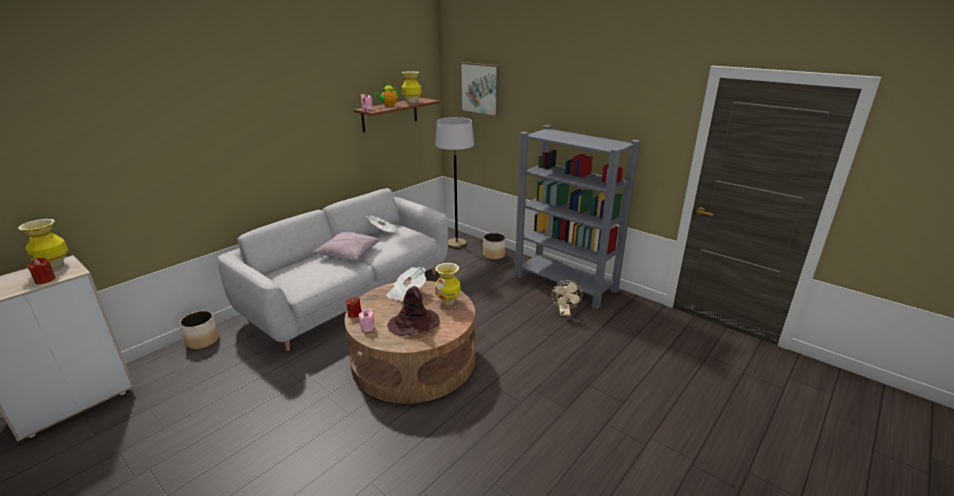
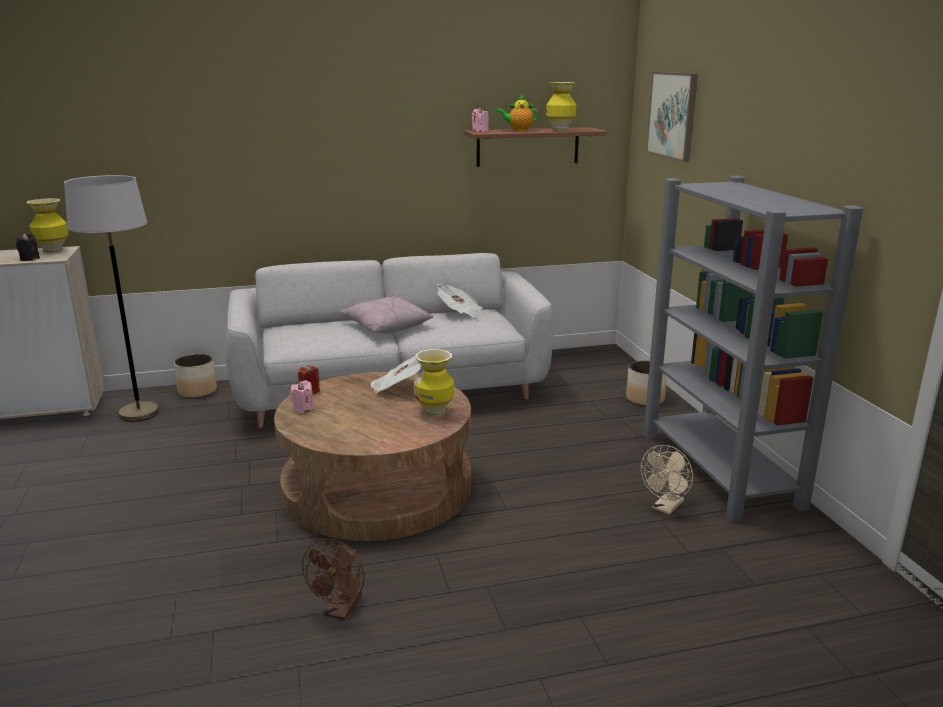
camera: 35 degrees right, 5 degrees down
(45, 280) = (30, 259): red candle -> black candle
(414, 323) = (358, 421): brown hat -> none
(456, 244) = (604, 371): grey floor lamp -> grey floor lamp (139, 413)
(480, 441) = (340, 611): none -> brown fan

